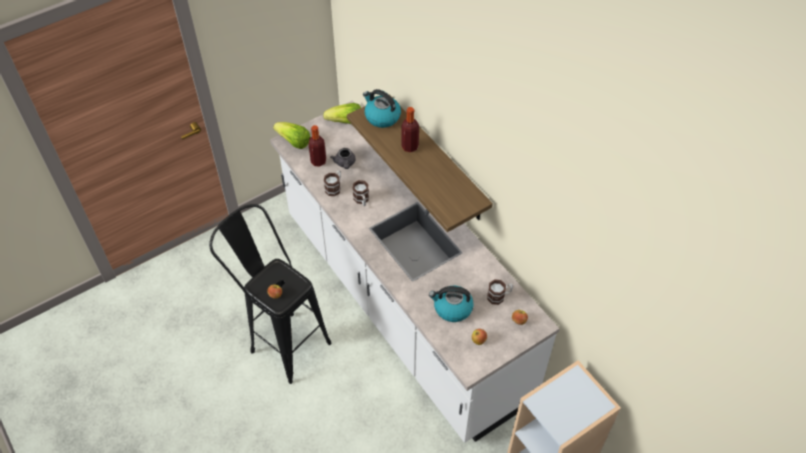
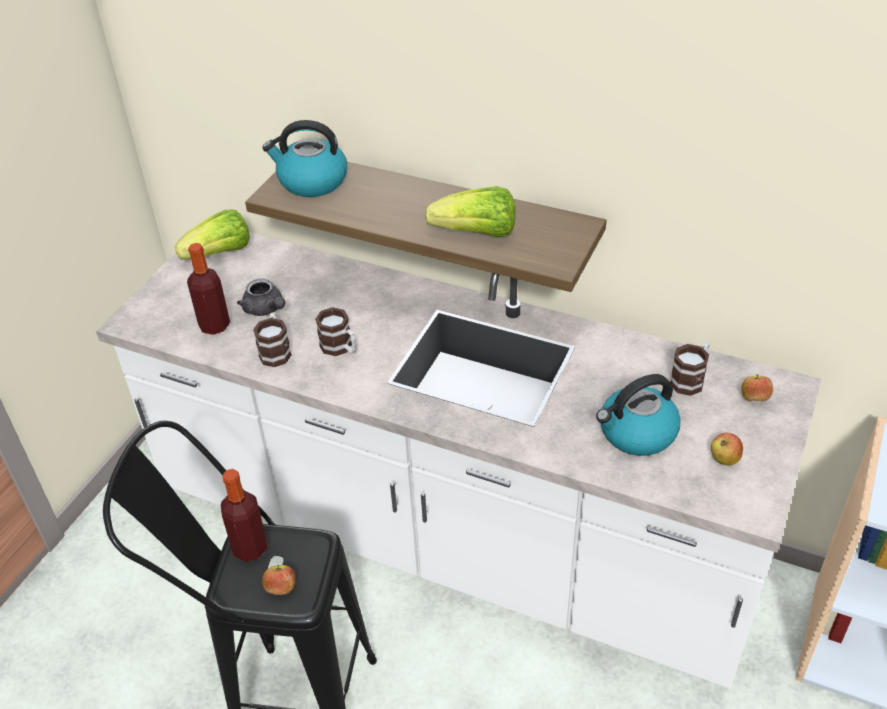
camera: 30 degrees left, 10 degrees down
(293, 142) = (145, 316): lettuce -> lettuce (477, 234)
(410, 147) = (397, 201): bottle -> bottle (250, 548)

